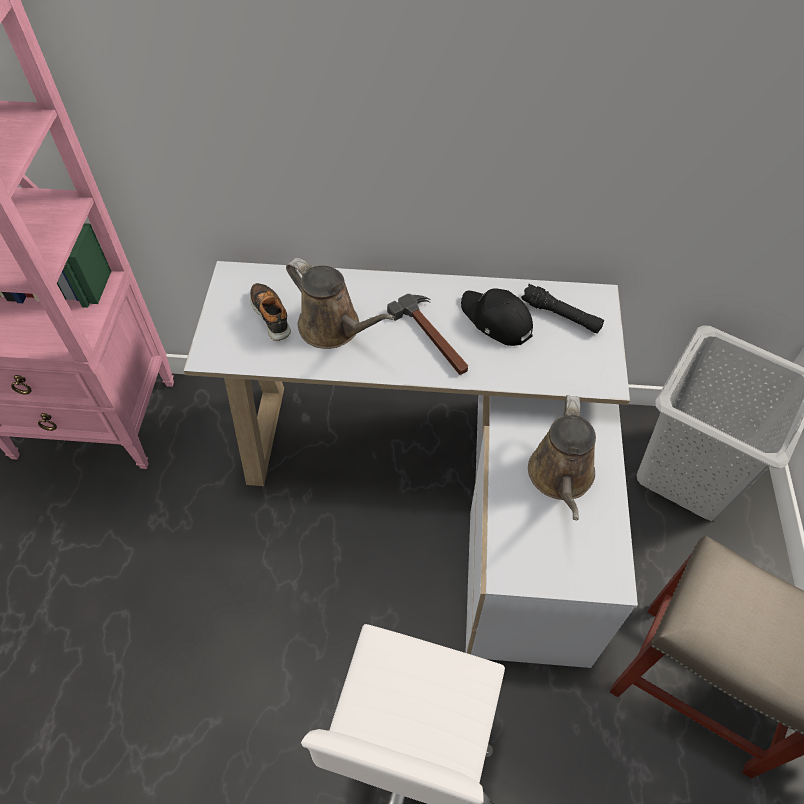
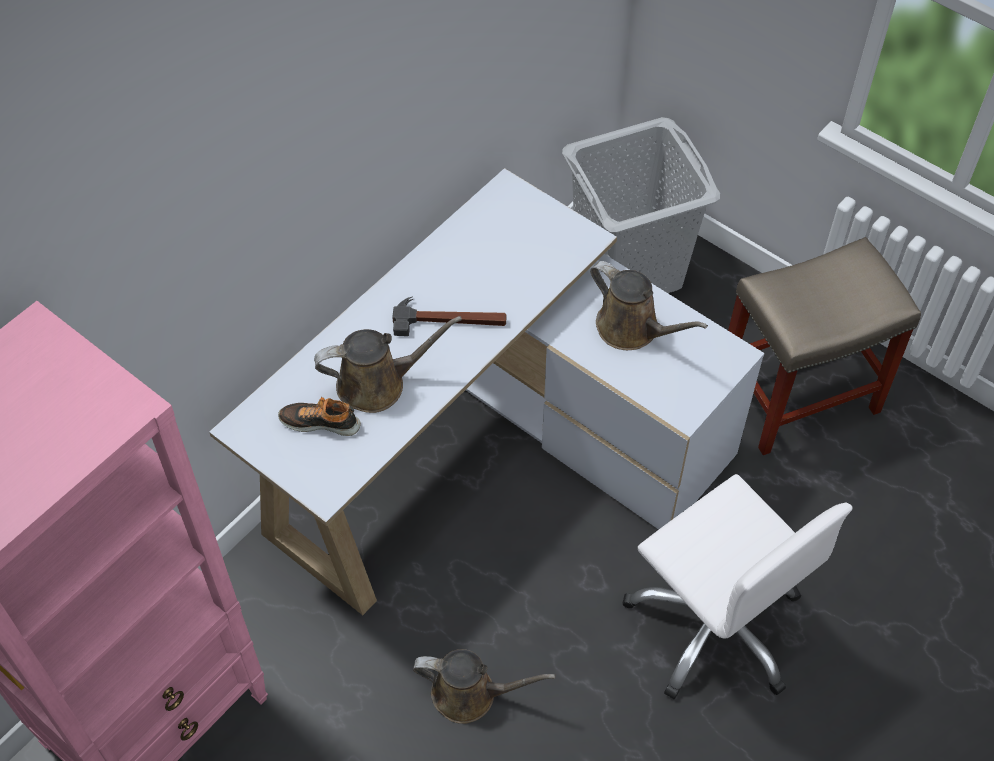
camera: 55 degrees left, 0 degrees up
(226, 596) = (470, 694): none -> brown watering can
(496, 321) = (471, 268): black cap -> none
(561, 315) = (503, 223): black flashlight -> none

